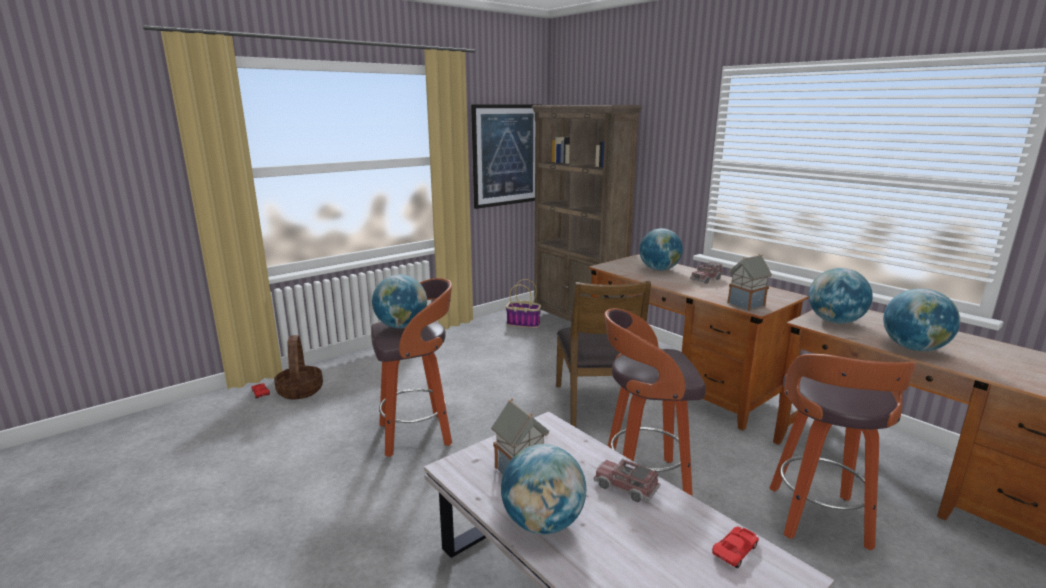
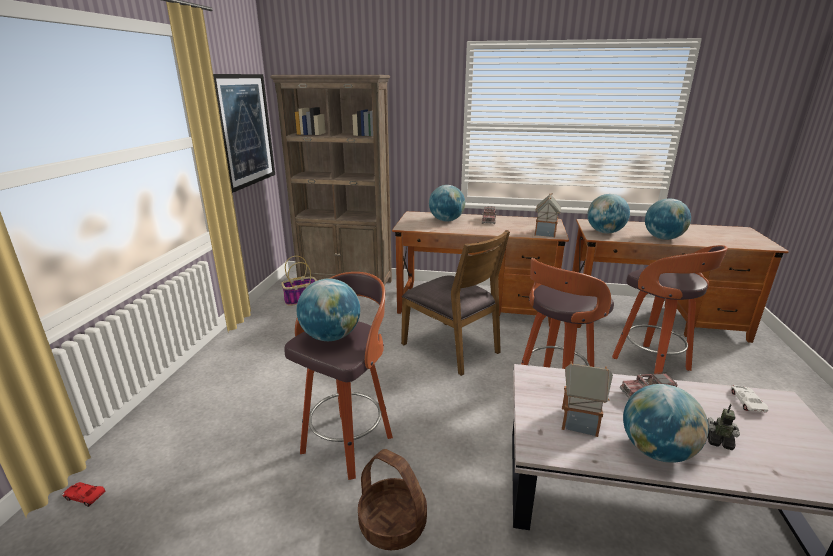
camera: 40 degrees left, 5 degrees up
(300, 390) = (143, 466): basket -> basket (392, 524)
(621, 553) = (719, 441): none -> toy robot
(736, 550) = (746, 401): red toy car -> white toy car

